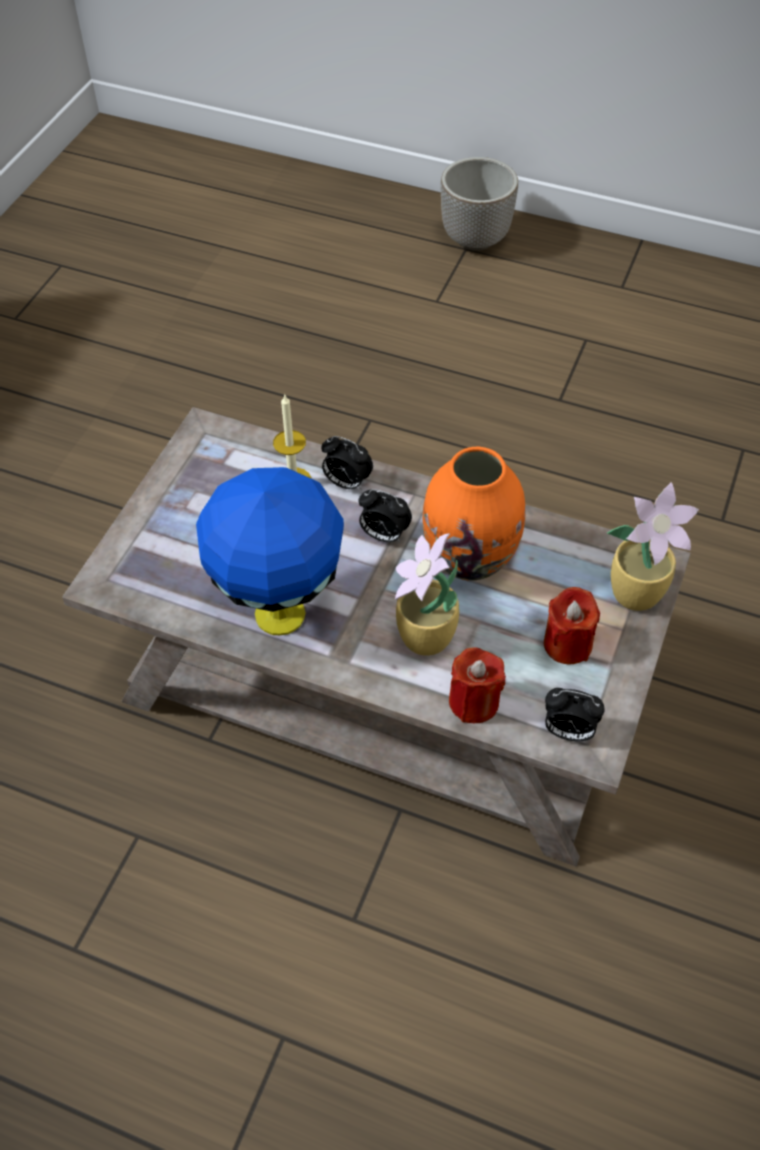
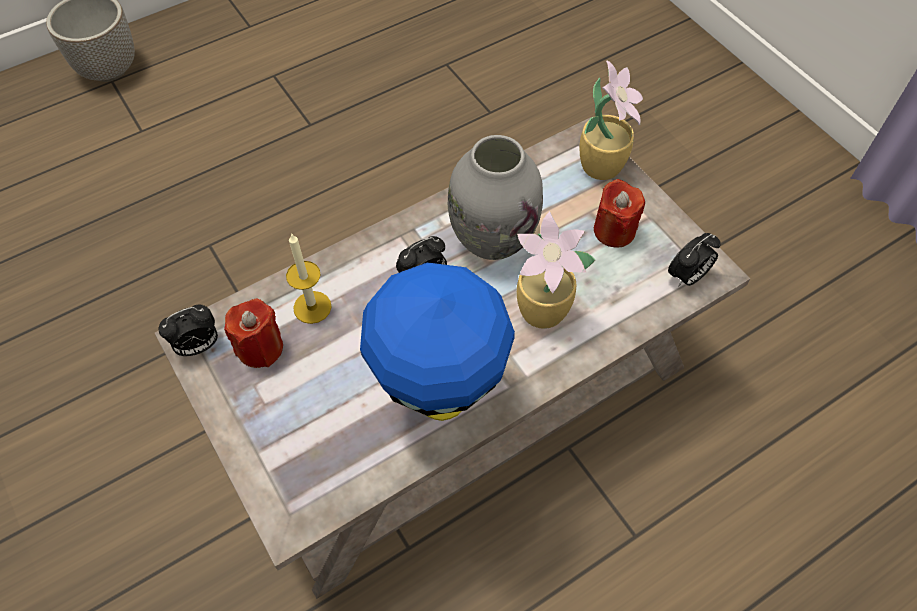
camera: 55 degrees left, 5 degrees up
(346, 483) = (348, 272): alarm clock -> alarm clock (198, 346)
(470, 558) = (492, 238): orange vase -> grey vase
(474, 702) = (623, 317): red candle -> red candle (260, 348)

